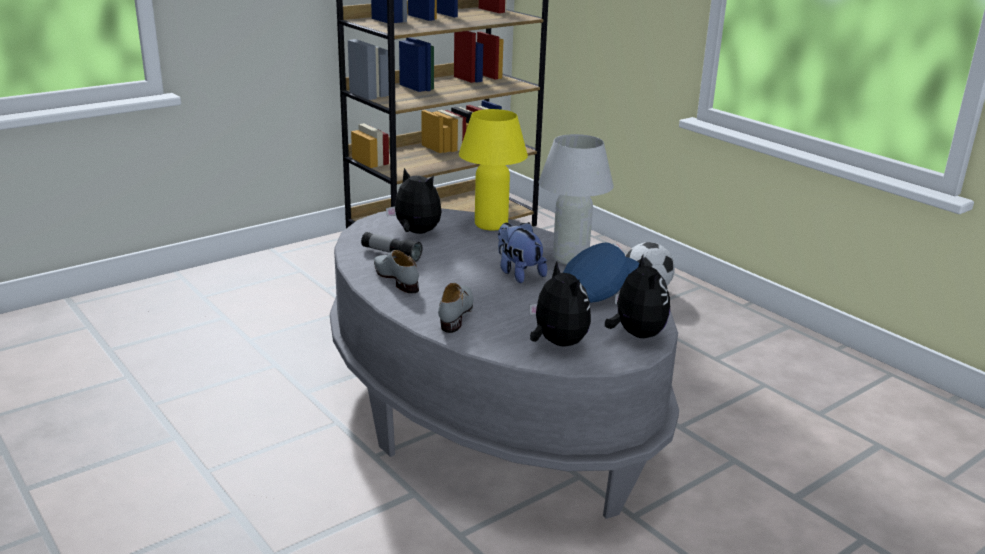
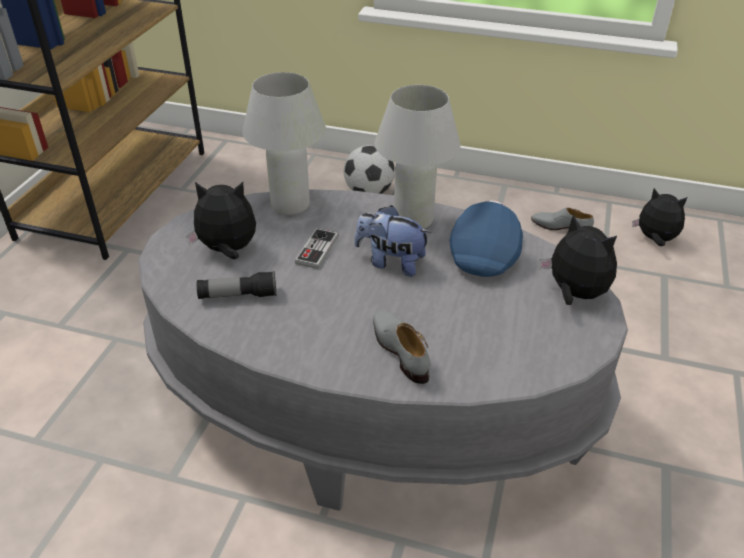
camera: 35 degrees left, 15 degrees up
(396, 278) = (284, 330): grey shoe -> grey shoe (560, 227)
(475, 251) = (317, 250): none -> game controller
(491, 225) = (290, 205): yellow table lamp -> white table lamp
(557, 343) = (530, 341): plush toy -> plush toy (655, 239)

